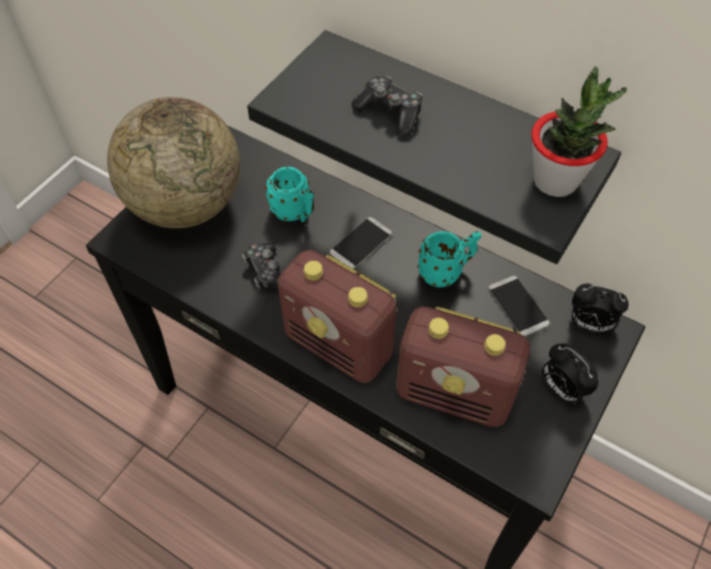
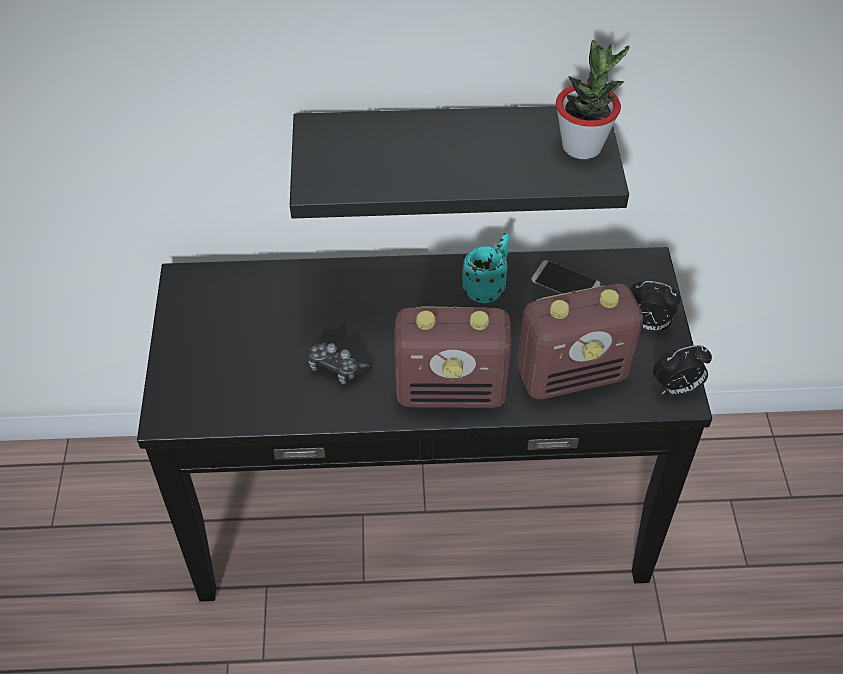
camera: 35 degrees left, 5 degrees down
(186, 205) = (205, 352): globe -> none
(295, 213) = (316, 307): turquoise mug -> none
(361, 243) = (397, 301): phone -> none
(390, 112) = (414, 155): game controller -> none
(588, 324) = (628, 267): alarm clock -> alarm clock (676, 389)

